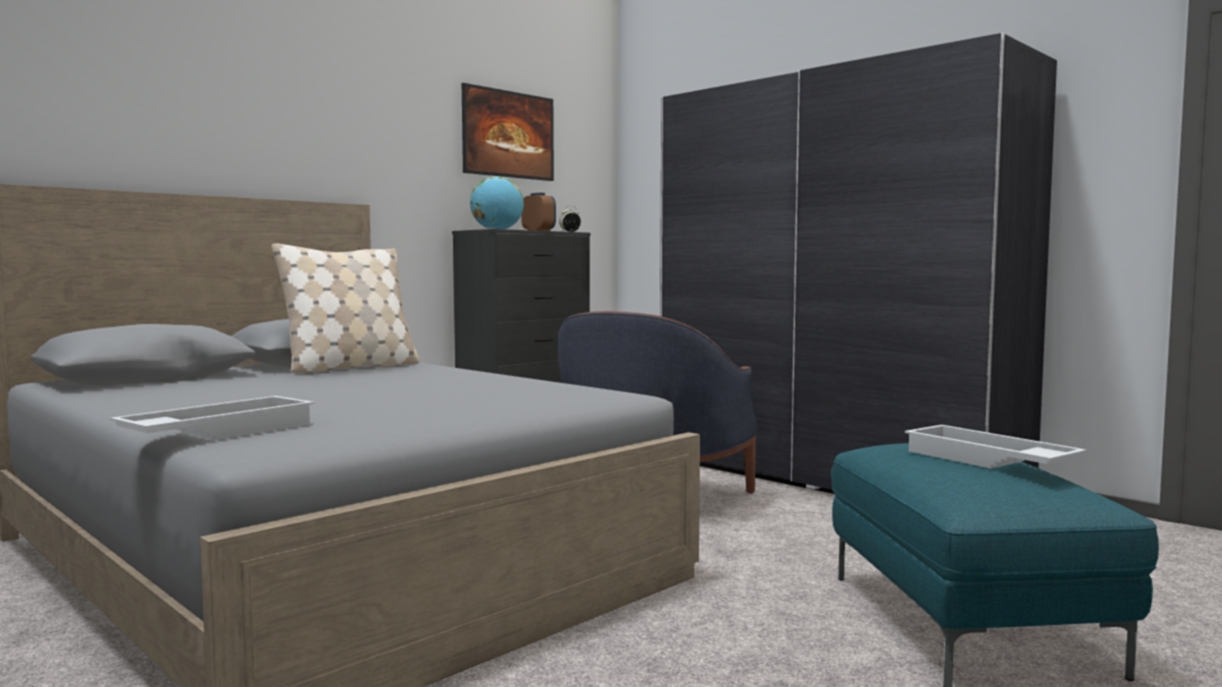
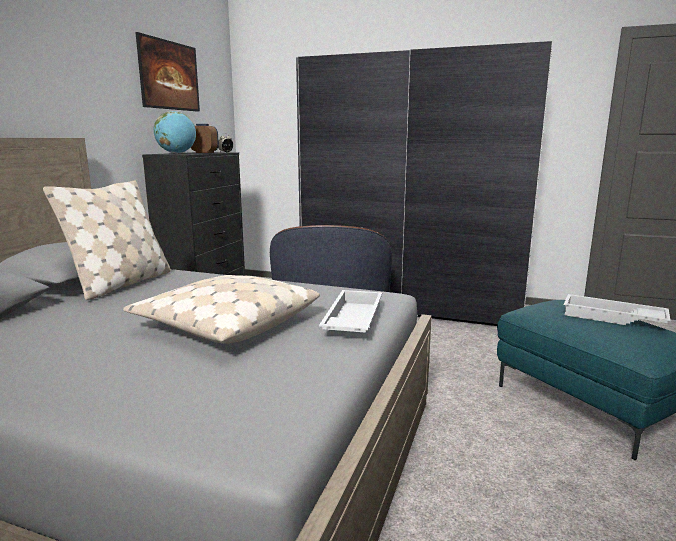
camera: 25 degrees left, 10 degrees up
(219, 432) = (173, 415): white tray -> white tray (352, 320)
(389, 396) = (226, 324): none -> beige pillow

